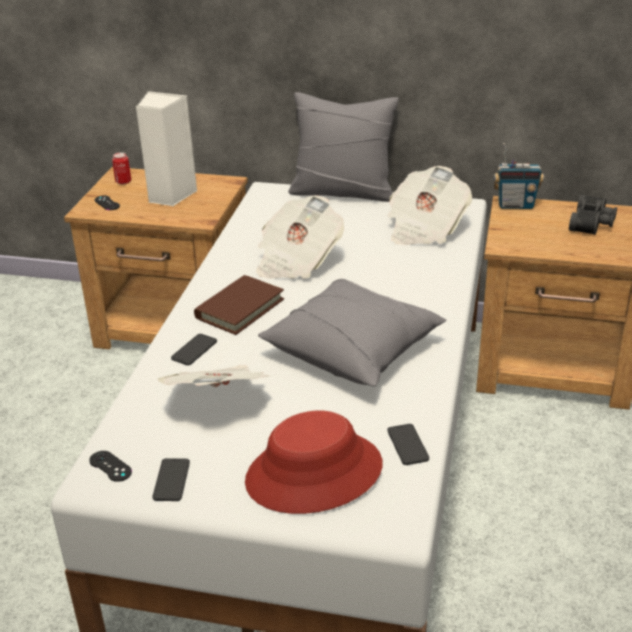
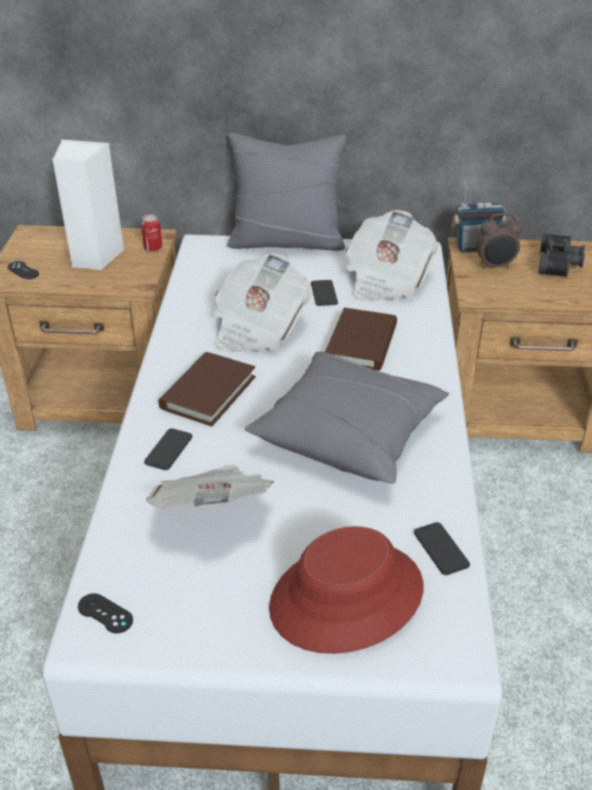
camera: 10 degrees left, 5 degrees up
(123, 182) = (36, 243): can -> can (153, 248)
(171, 480) = (183, 624): phone -> phone (324, 293)
(386, 279) = (361, 344): none -> brown book
(529, 222) = (495, 266): none -> alarm clock

